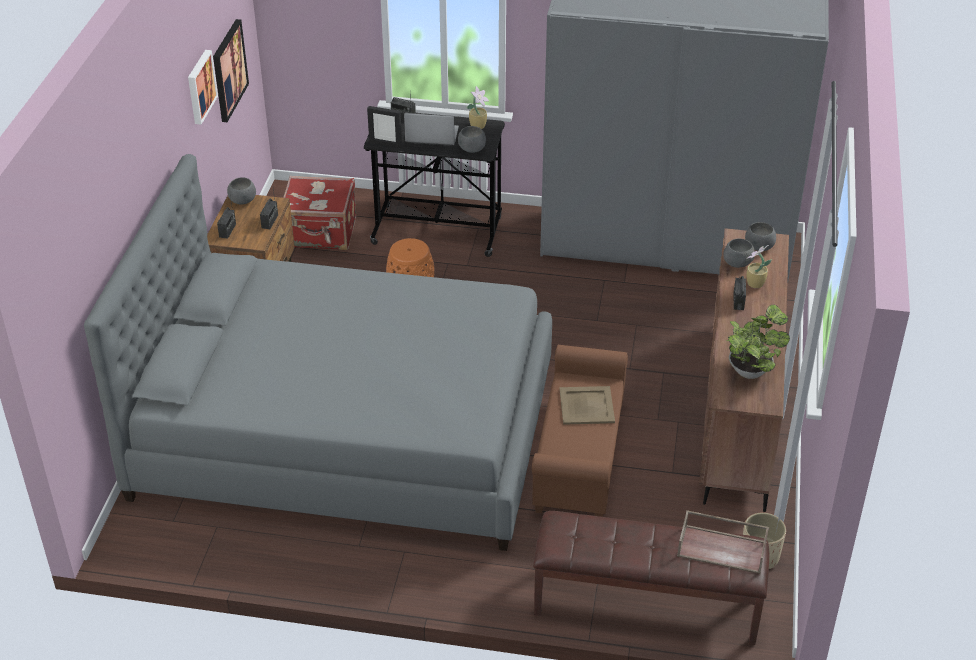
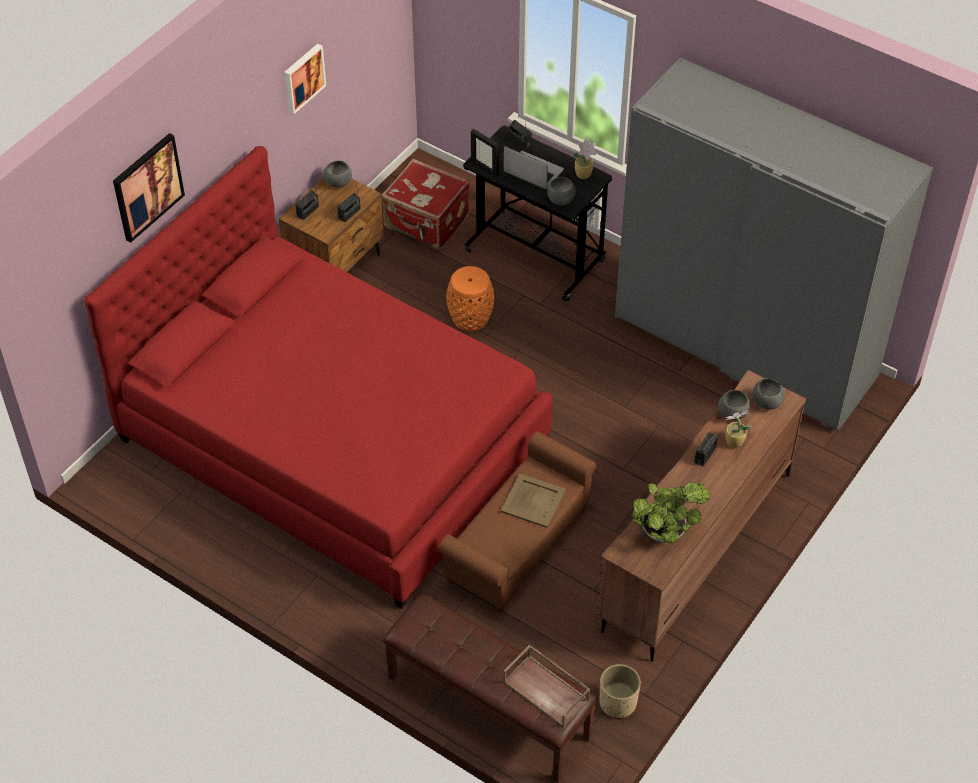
camera: 25 degrees right, 10 degrees up
(229, 70) = (354, 56): picture -> picture (147, 186)
(345, 430) = (333, 439): grey bed -> red bed

